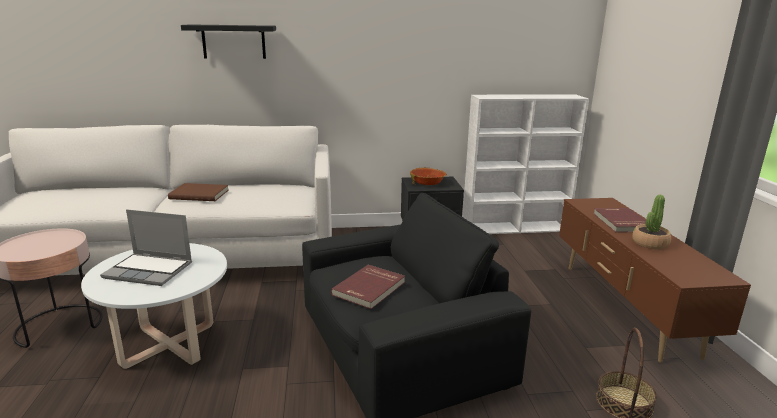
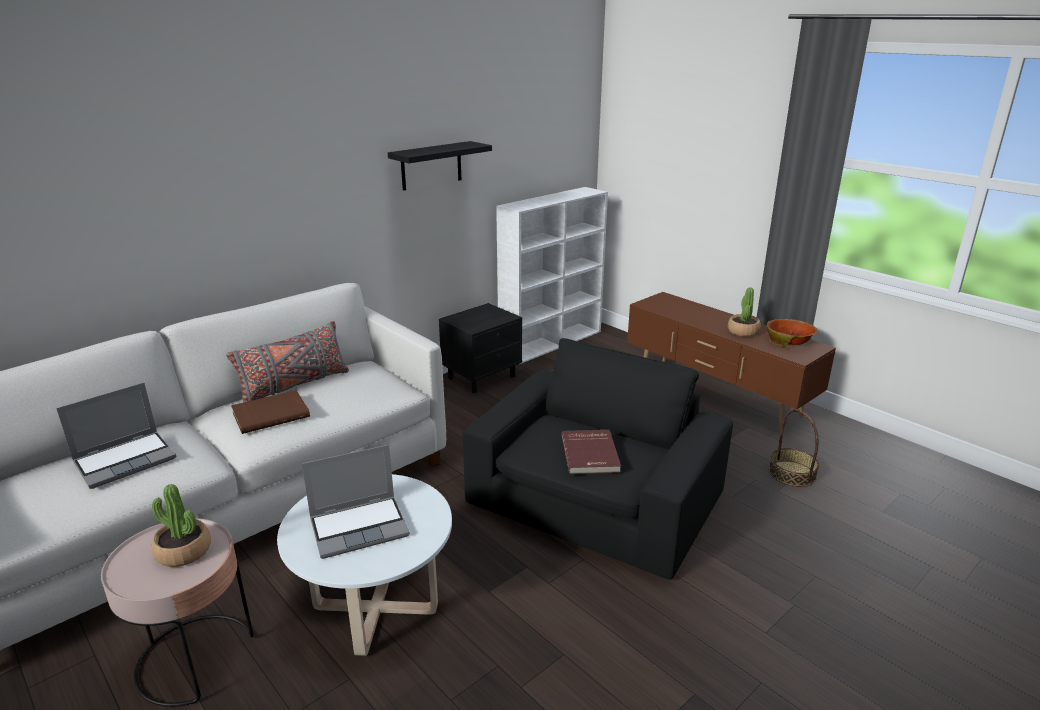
camera: 35 degrees left, 5 degrees up
(50, 245) = (183, 551): none -> potted plant
(102, 194) = (126, 460): none -> laptop
(234, 42) = (220, 188): black shelf -> black shelf (431, 165)
(240, 186) = (294, 386): none -> grey pillow
(427, 183) = (477, 319): bowl -> bowl (789, 340)
(621, 222) = (700, 317): red book -> none

